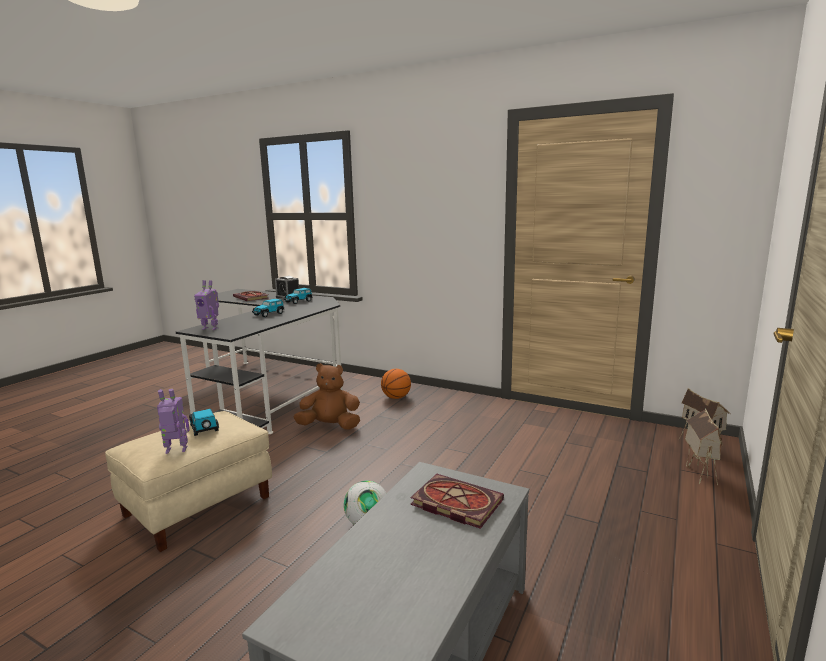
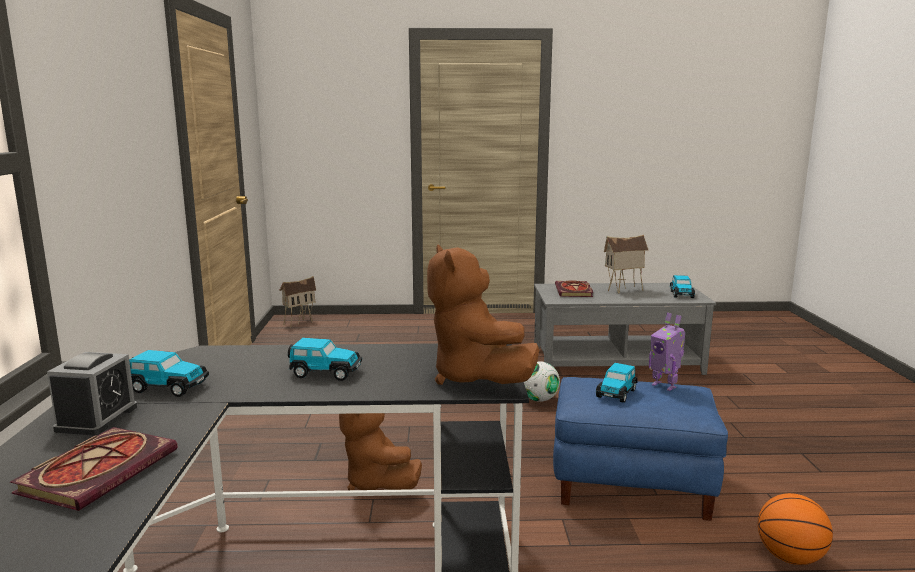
camera: 120 degrees left, 0 degrees up
(198, 506) = (632, 483): beige ottoman -> blue ottoman
(210, 328) = (475, 378): toy robot -> brown plush toy
(330, 618) = (681, 294): none -> toy car
(396, 397) = (232, 466): basketball -> basketball (790, 557)
(698, 473) = (349, 322): toy house -> toy house (624, 290)

